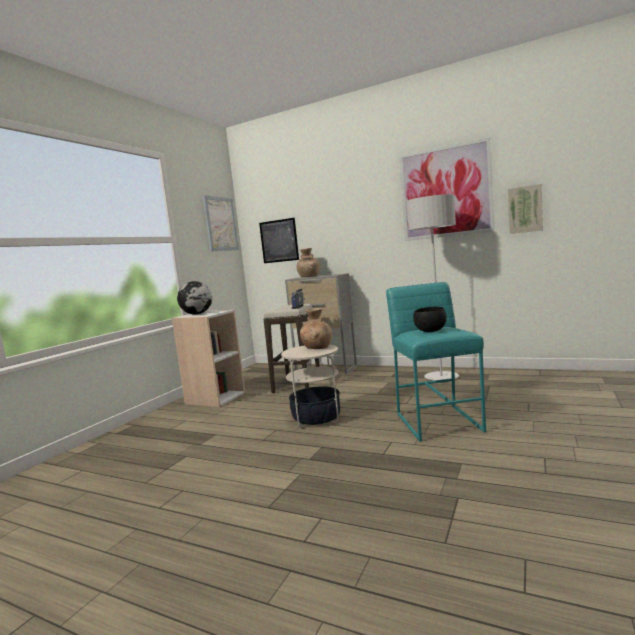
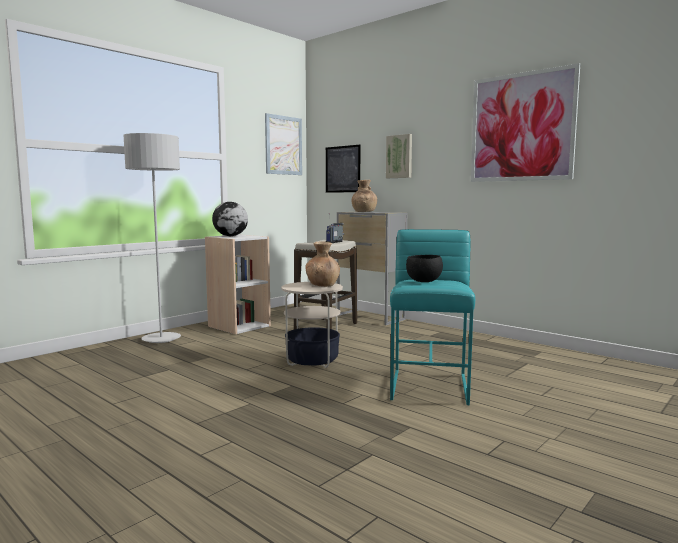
camera: 15 degrees right, 0 degrees up
(441, 378) = (482, 346): grey floor lamp -> grey floor lamp (161, 339)
(525, 209) = (613, 155): picture -> picture (399, 156)

